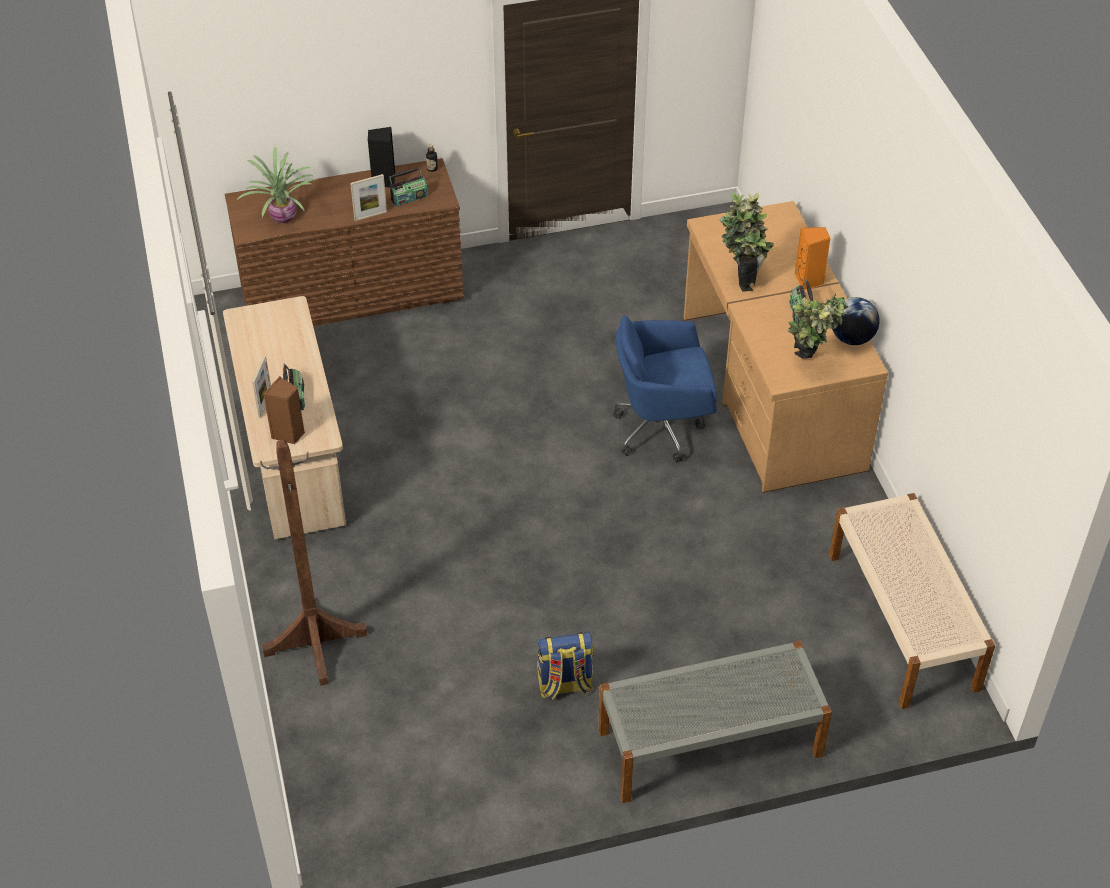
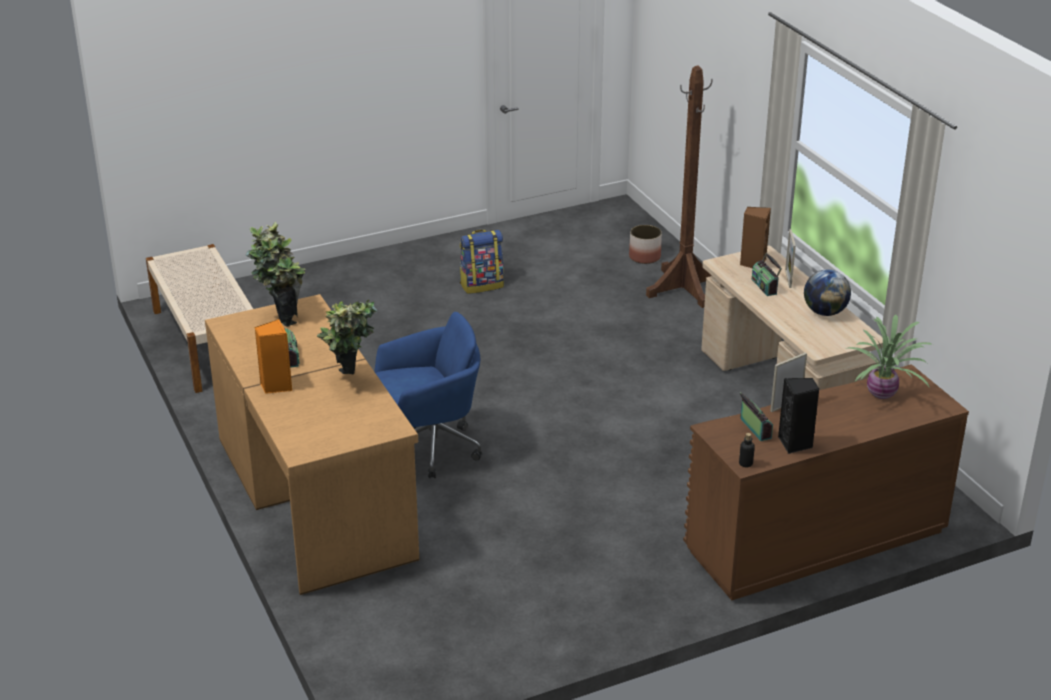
camera: 170 degrees right, 15 degrees down
(338, 714) = (644, 257): none -> planter
(409, 197) = (754, 428): radio -> radio turned 105 degrees clockwise
(710, 744) = (367, 268): grey bench -> none
(852, 338) = (236, 341): globe -> globe (824, 312)

